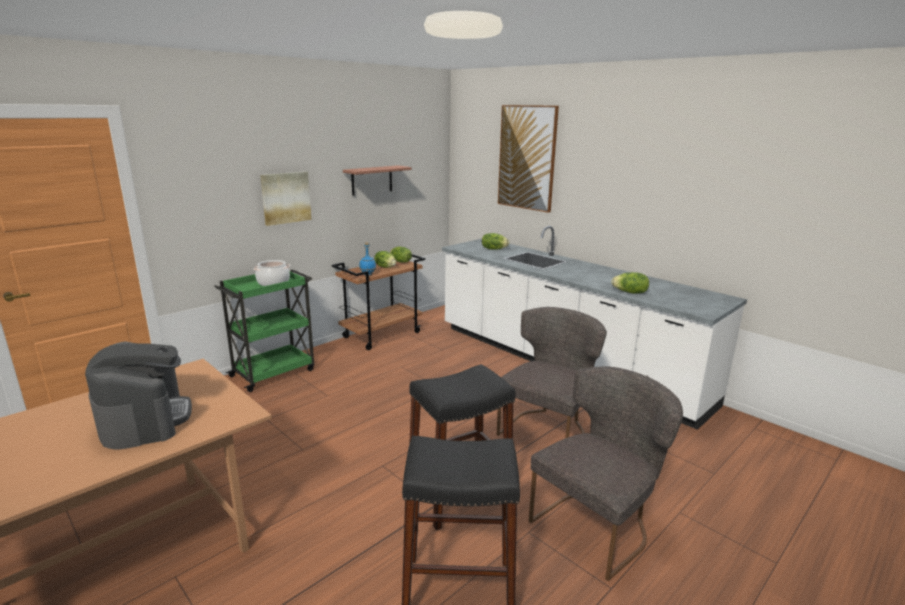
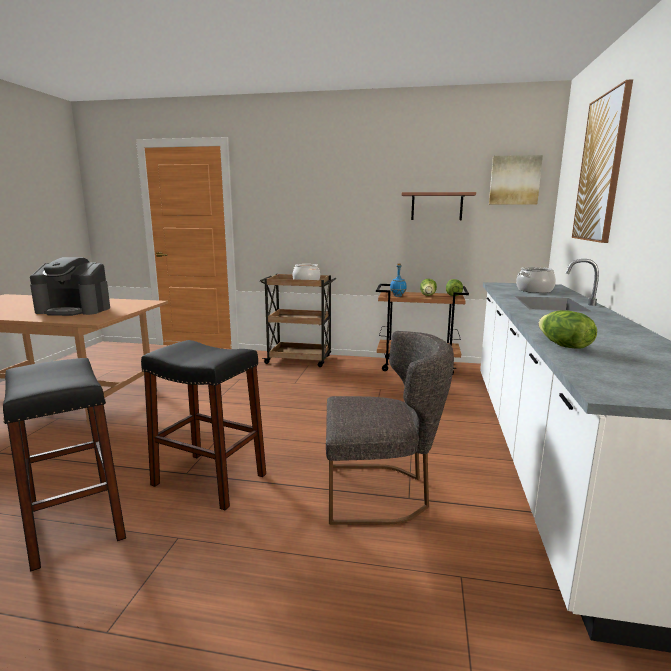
camera: 55 degrees right, 5 degrees down
(145, 419) = (74, 310): coffee machine -> coffee machine turned 60 degrees clockwise
(274, 372) = (300, 360): green cart -> brown cart
(285, 197) = (341, 214): picture -> picture (514, 180)
(494, 249) = (534, 290): lettuce -> cooking pot
(597, 525) = (223, 586): grey chair -> none

